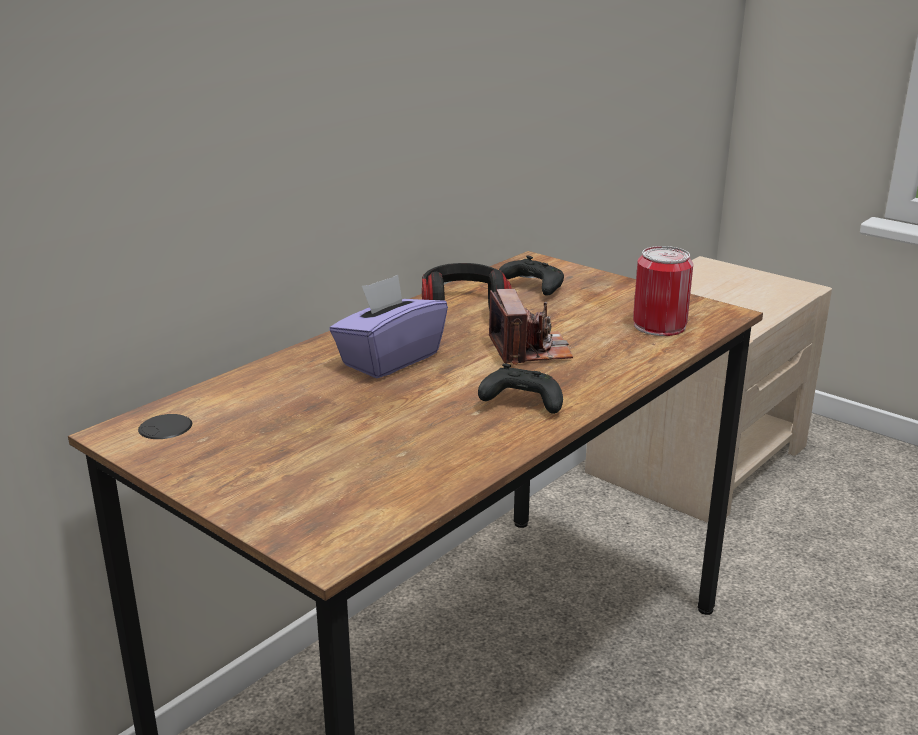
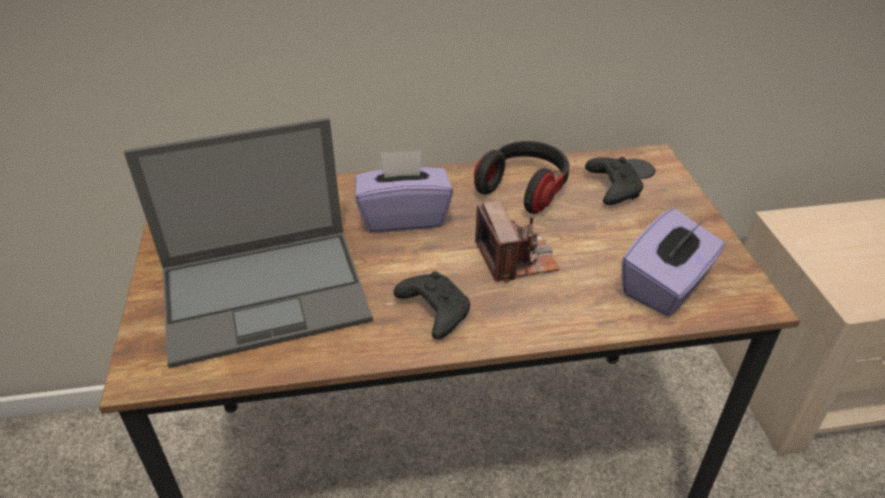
camera: 40 degrees right, 15 degrees up
(351, 451) = (267, 293): none -> laptop
(529, 350) = (516, 258): camera -> camera turned 45 degrees counterclockwise
(659, 325) = (666, 286): can -> purple tissue box

